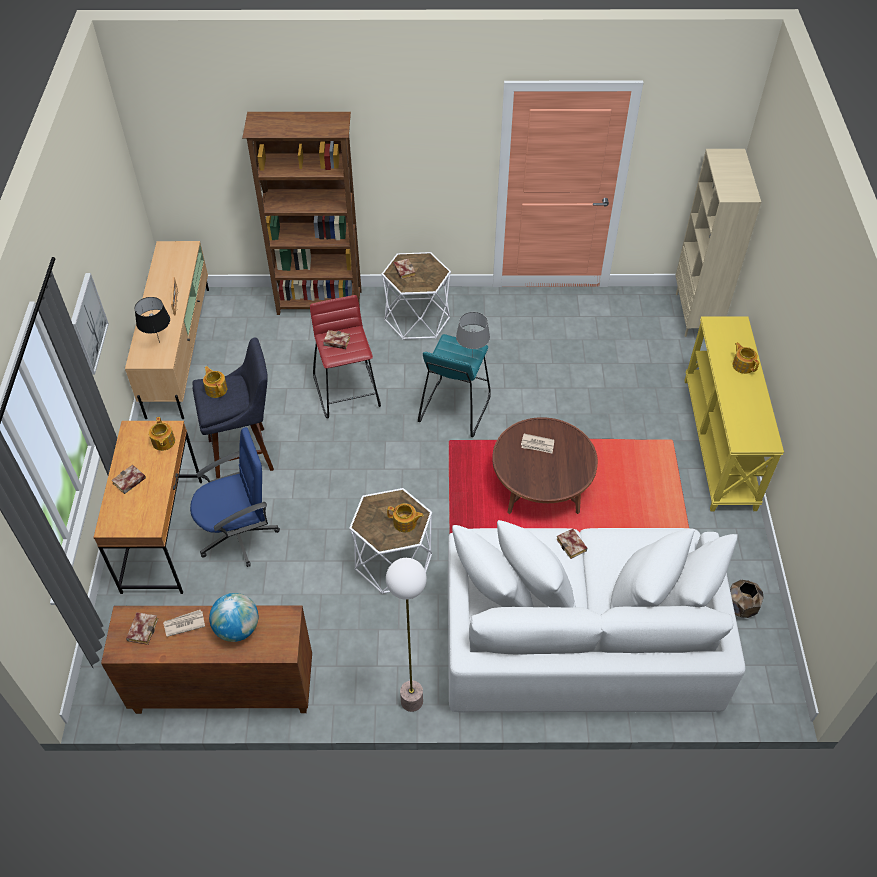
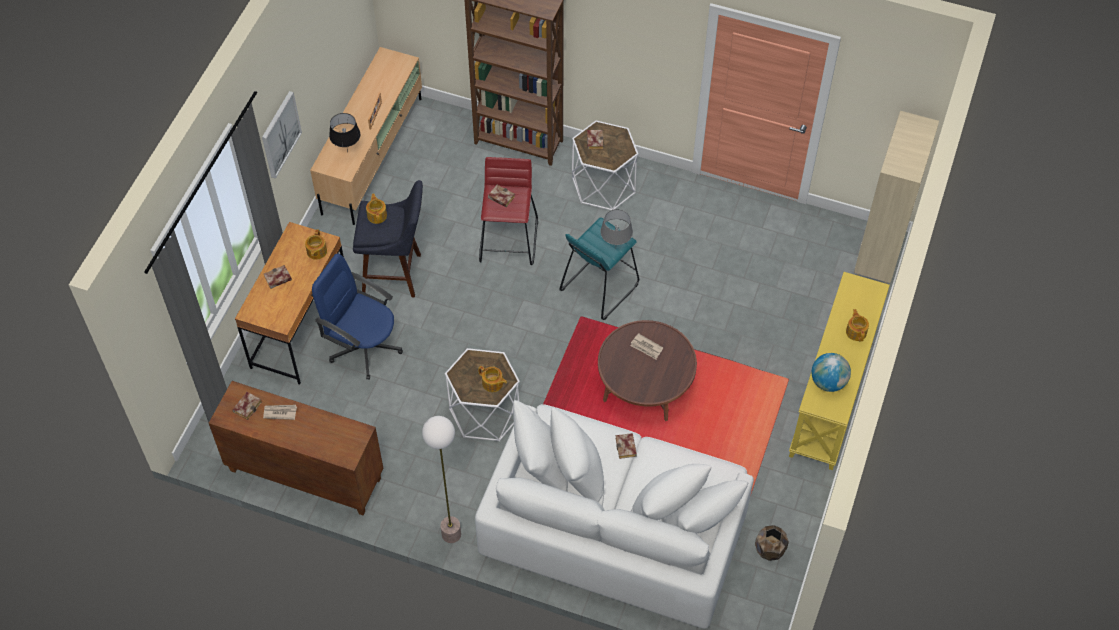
camera: 20 degrees right, 5 degrees up
(237, 628) = (319, 429): globe -> globe (828, 382)
(239, 534) = (364, 346): blue office chair -> blue office chair turned 150 degrees counterclockwise

